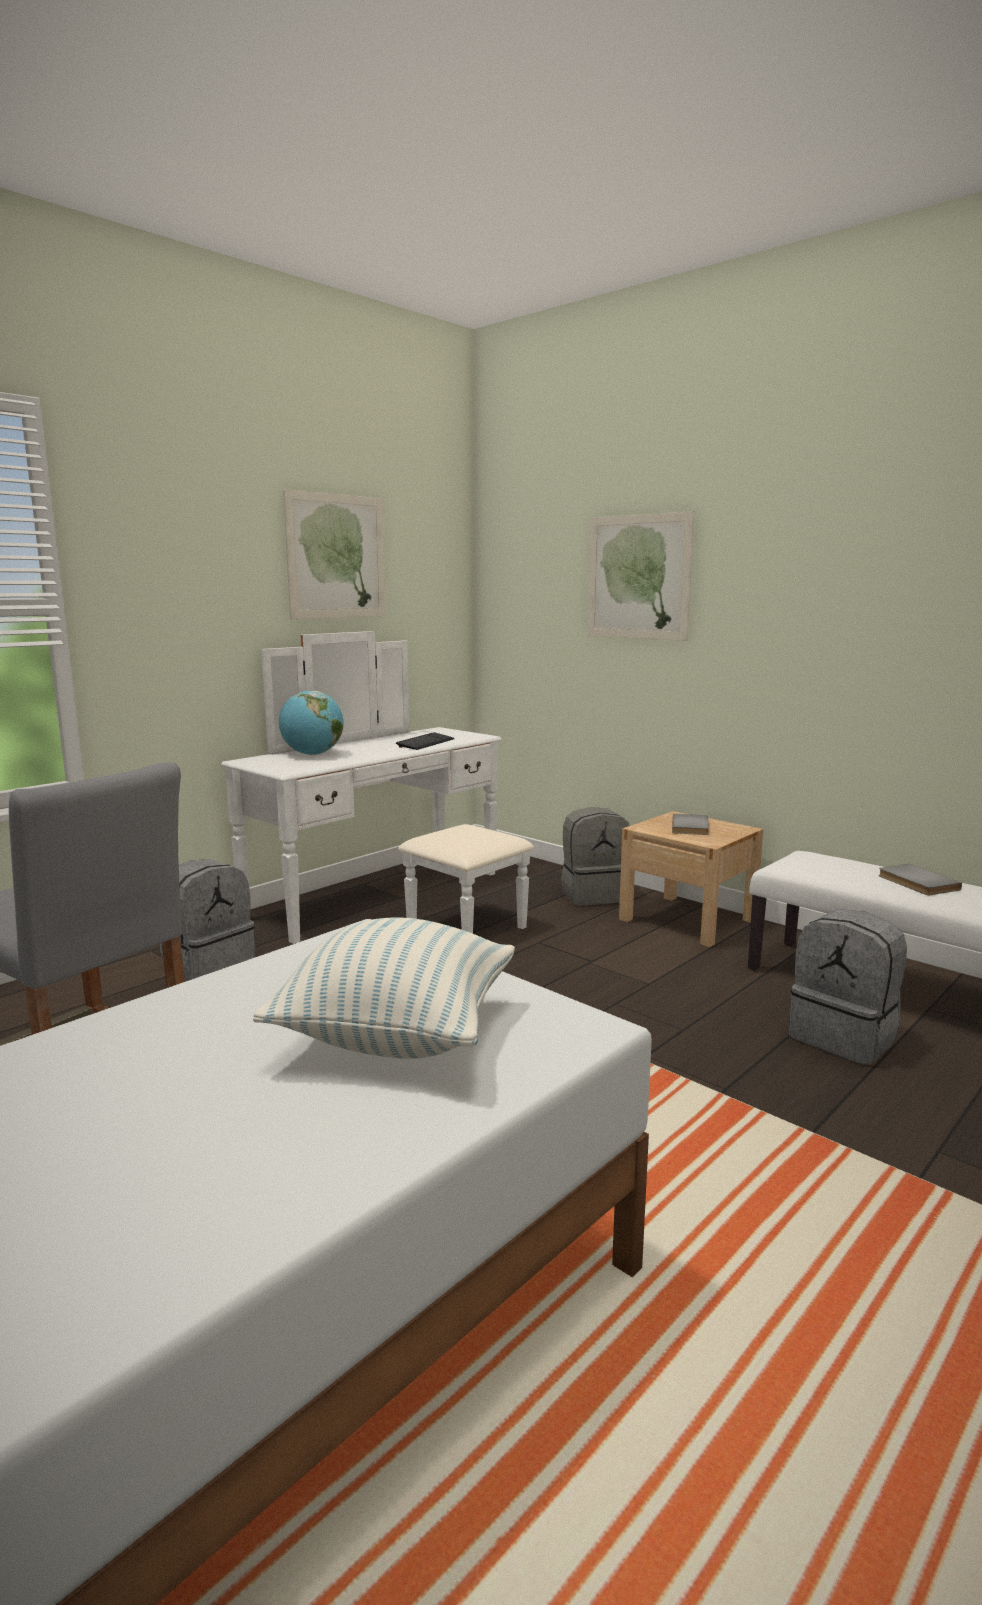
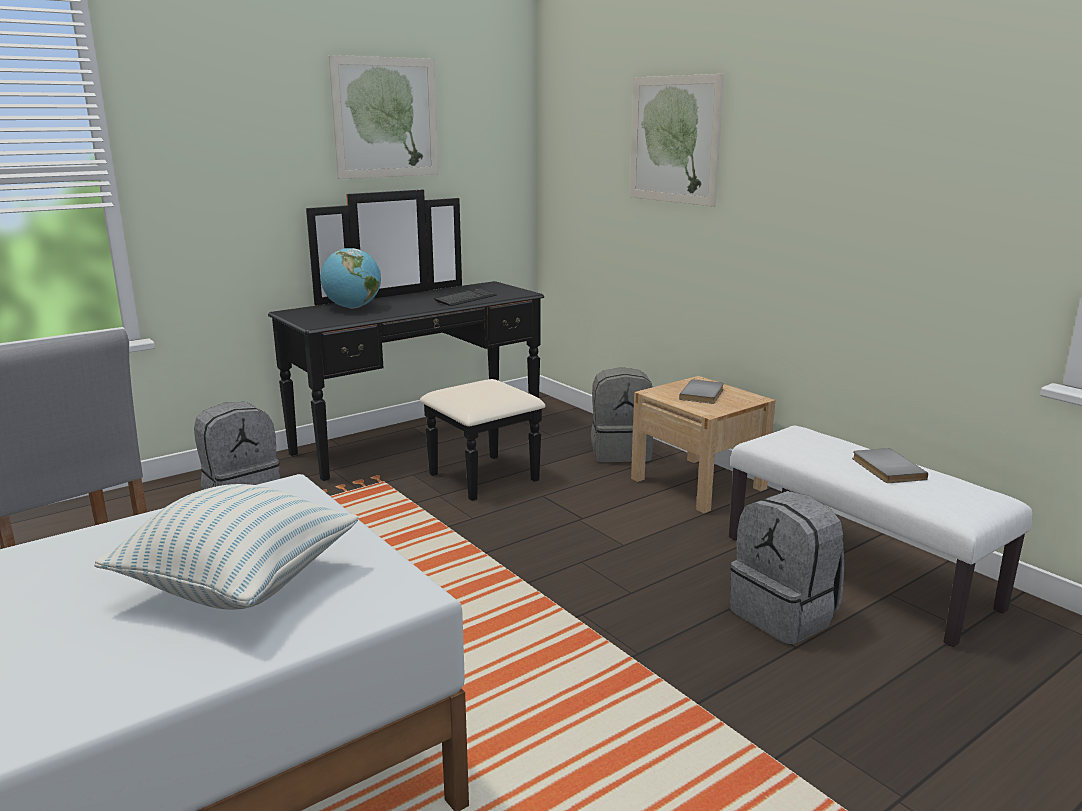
camera: 10 degrees right, 5 degrees up
(397, 901) = (433, 446): white dresser -> black dresser

